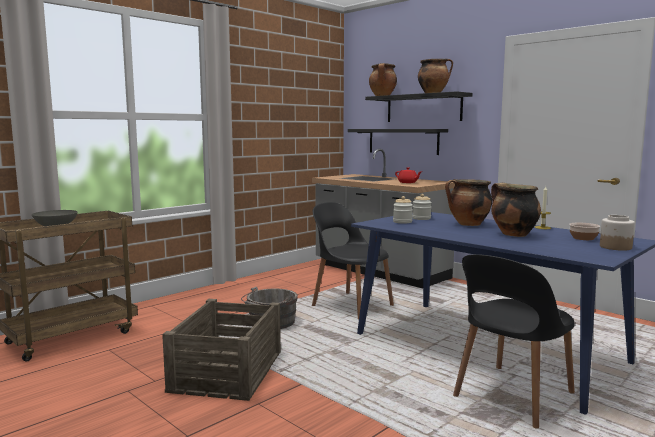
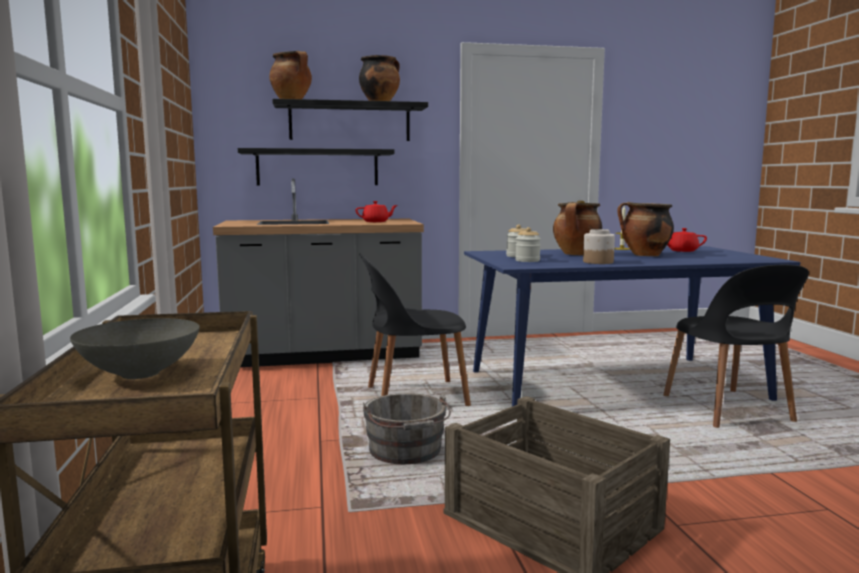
camera: 55 degrees left, 0 degrees up
(583, 238) = (681, 251): bowl -> red teapot
(615, 247) = (726, 252): jar -> jar (597, 262)

